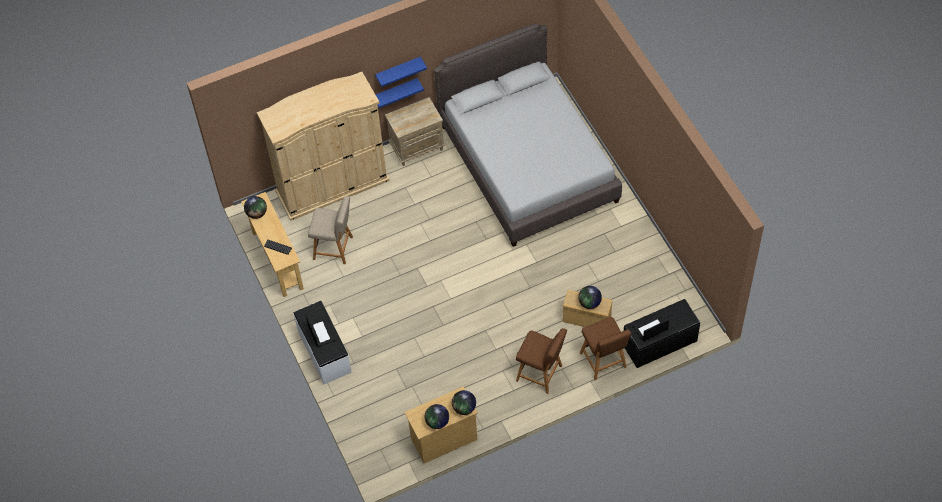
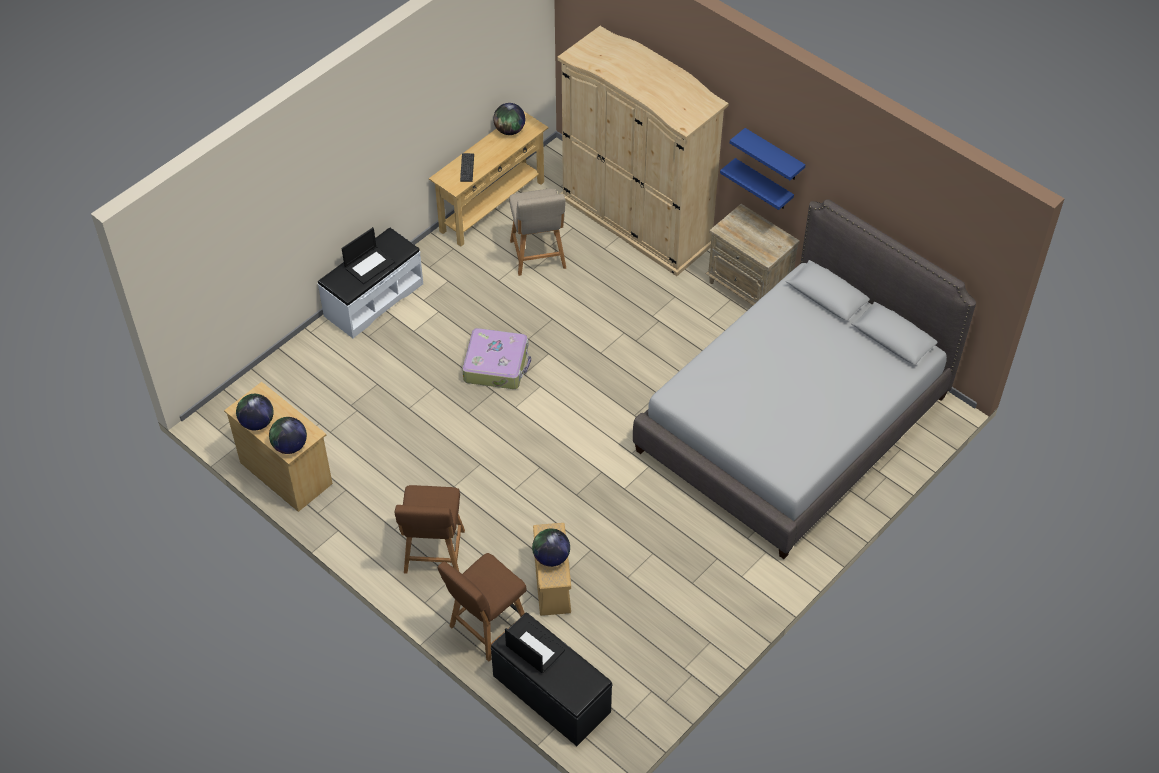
camera: 65 degrees right, 5 degrees down
(413, 298) = (497, 365): none -> suitcase

